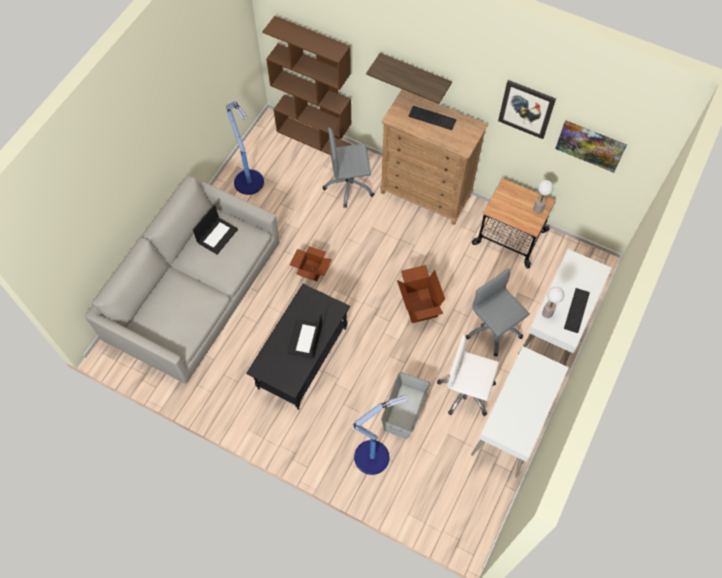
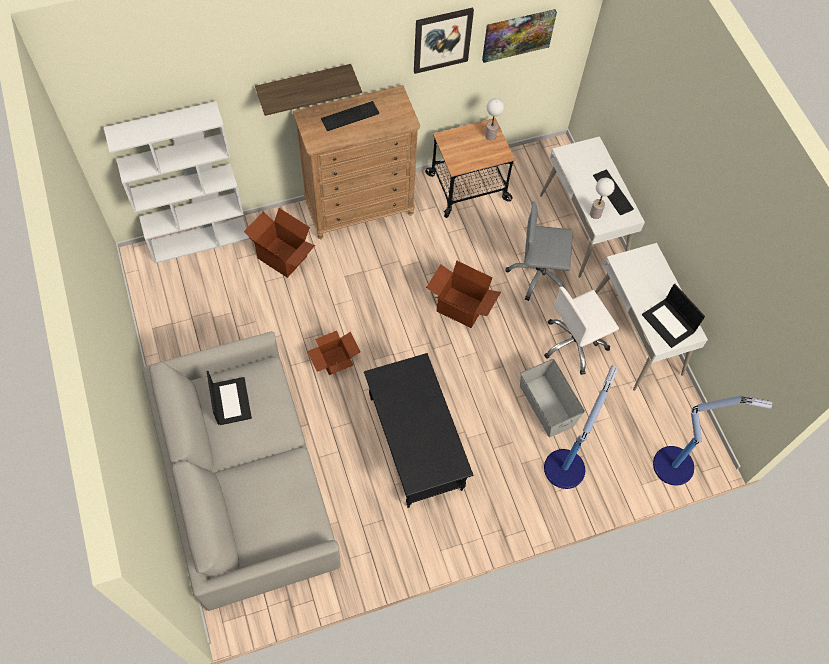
camera: 50 degrees left, 0 degrees up
(249, 183) = (184, 333): floor lamp -> floor lamp (675, 466)
(305, 339) = (423, 417): laptop -> laptop (669, 323)
(314, 138) = (199, 239): brown bookcase -> white bookcase
(349, 186) = (283, 256): grey office chair -> cardboard box

